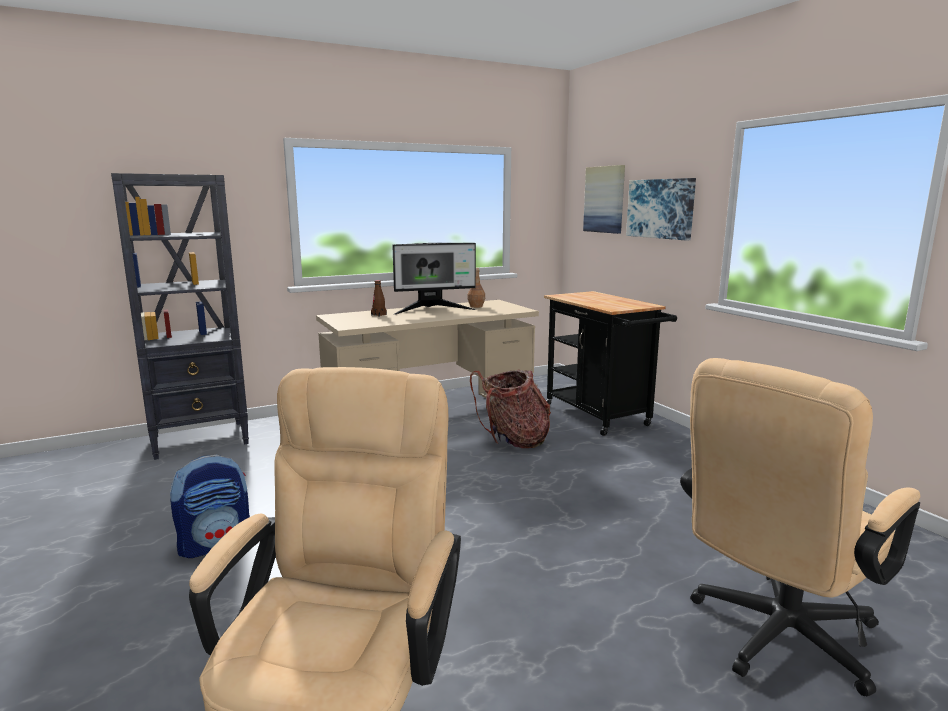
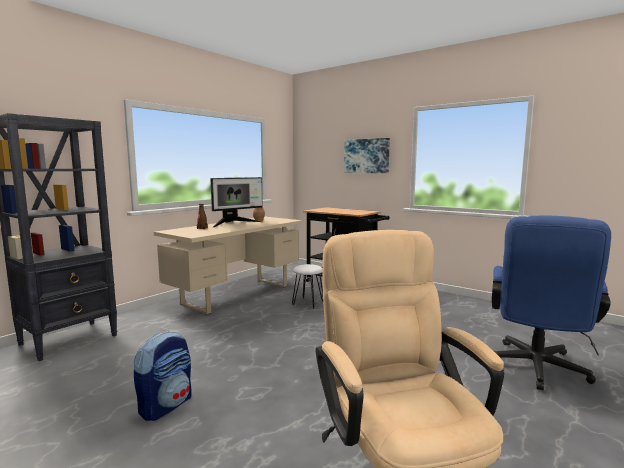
camera: 25 degrees left, 5 degrees down
(513, 440) = (308, 303): backpack -> white stool
(604, 199) = (325, 152): picture -> none
(774, 639) = (536, 370): beige office chair -> blue office chair

